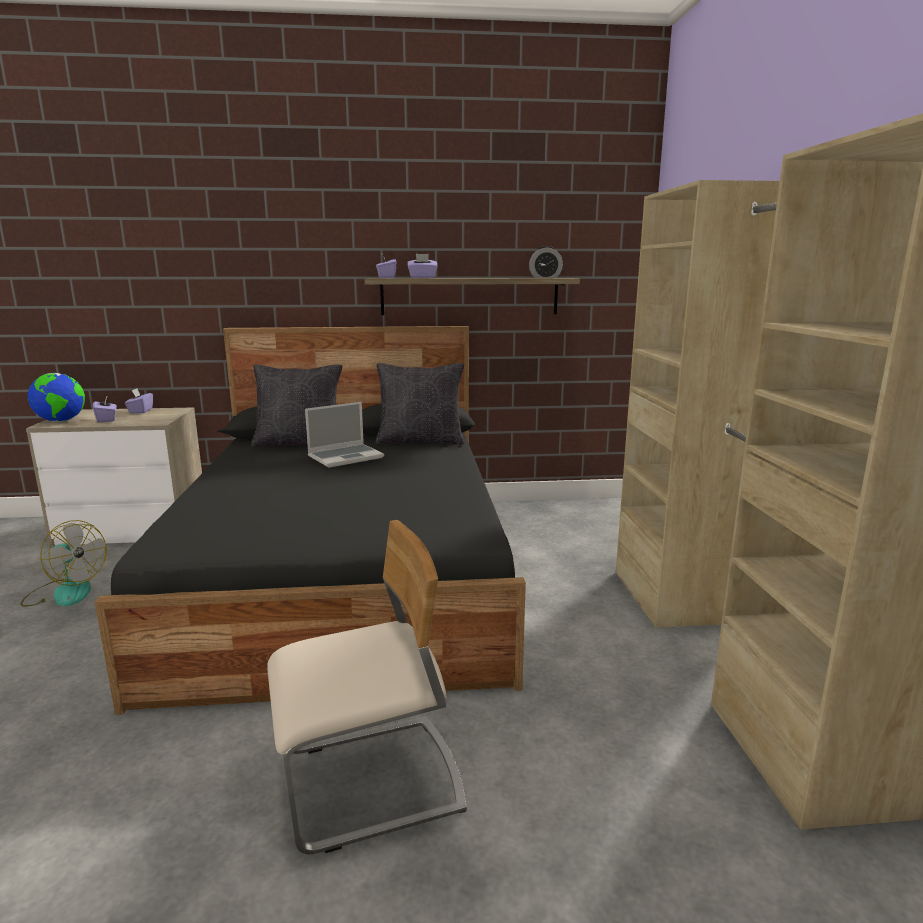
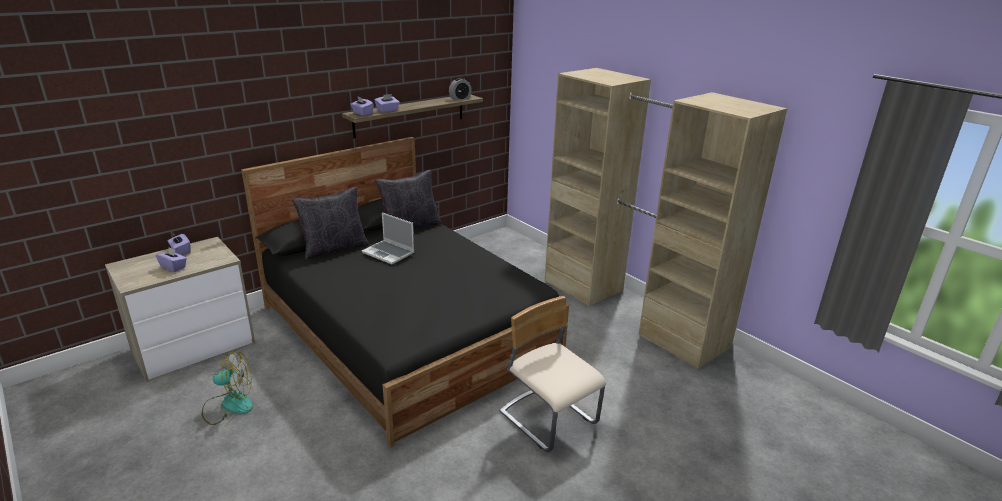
camera: 35 degrees left, 10 degrees up
(61, 421) = (134, 278): globe -> none
(346, 457) = (389, 253): laptop -> laptop turned 105 degrees clockwise
(371, 783) = (548, 419): beige chair -> beige chair turned 75 degrees counterclockwise

